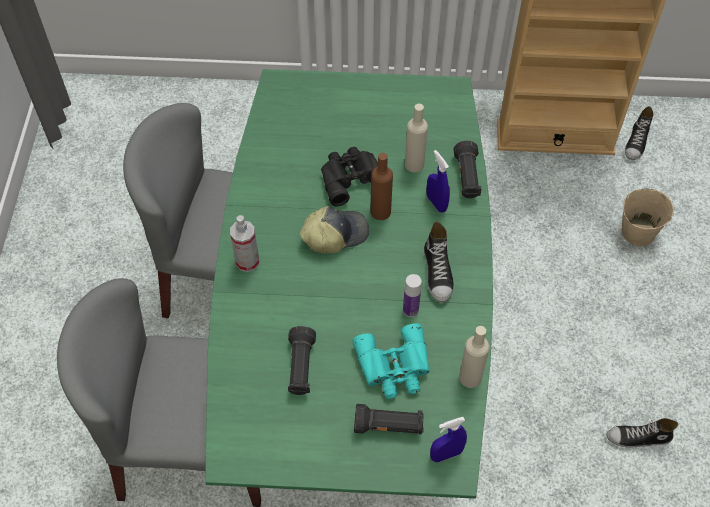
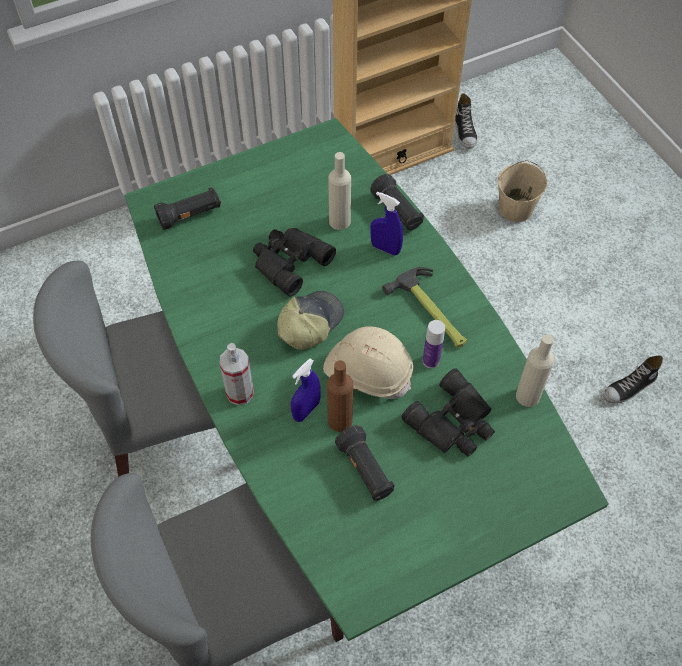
camera: 30 degrees left, 0 degrees up
(355, 294) = (368, 371): none -> beige hard hat
(380, 212) = (338, 281): brown bottle -> brown bottle (340, 420)
(389, 426) = (487, 482): black flashlight -> black flashlight (190, 216)
(395, 367) = (454, 422): turquoise binoculars -> black binoculars
(438, 272) = (432, 312): shoe -> hammer
(446, 454) = (556, 479): blue spray bottle -> blue spray bottle (306, 410)

